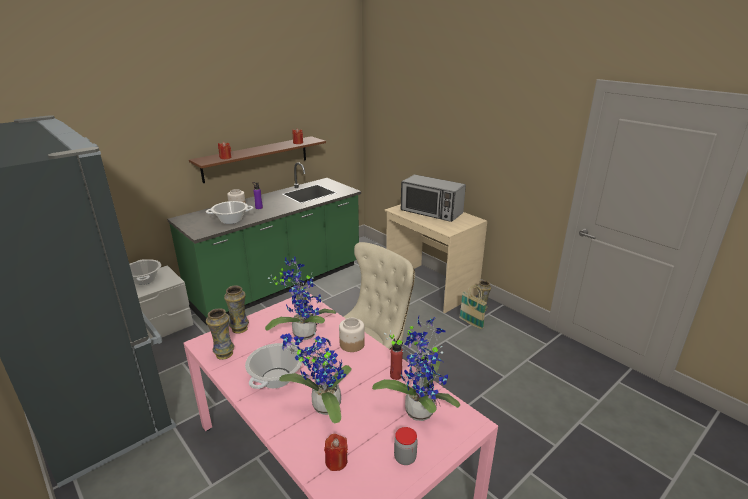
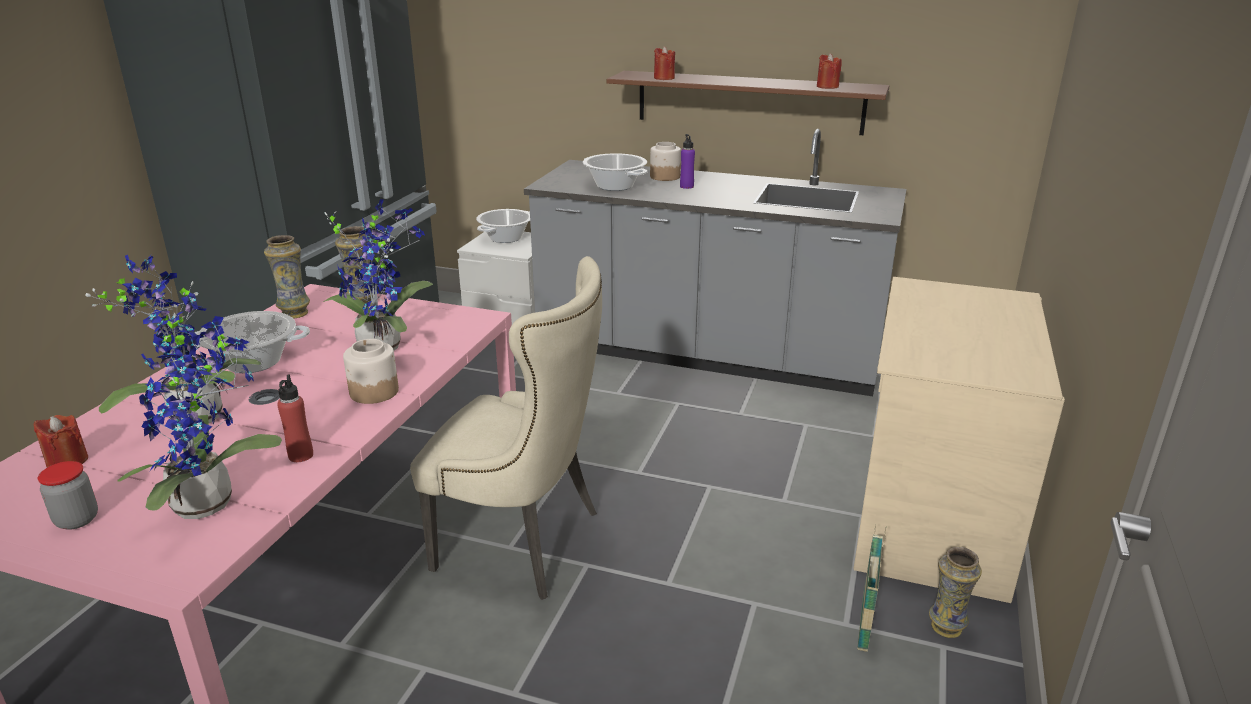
camera: 60 degrees right, 0 degrees up
(279, 285) = (707, 355): green counter -> grey counter
(431, 212) = (972, 321): microwave -> none

